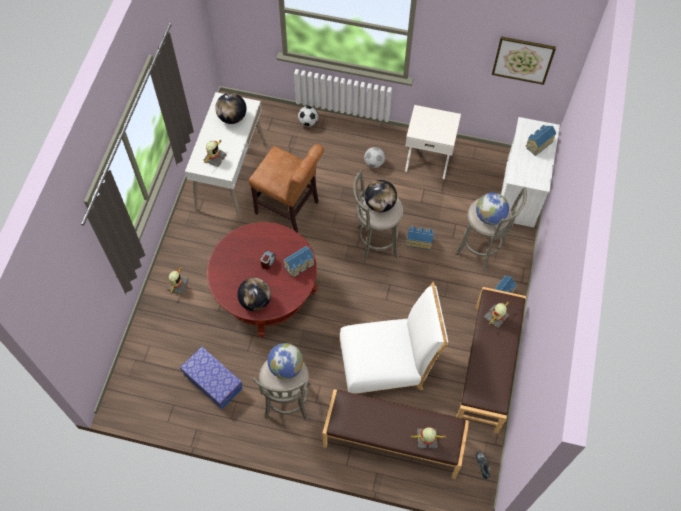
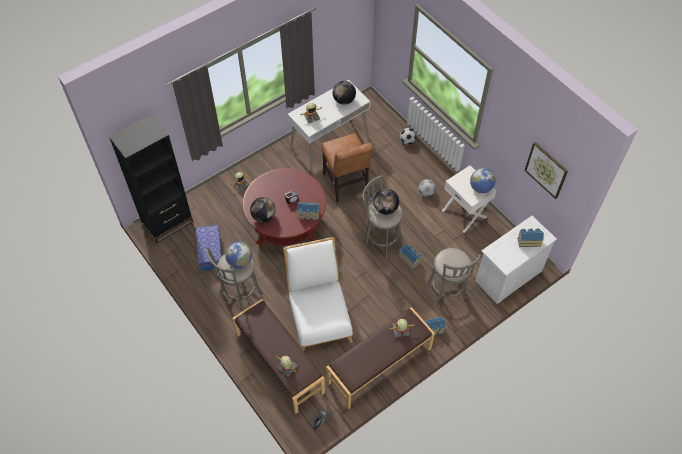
camera: 40 degrees right, 5 degrees down
(134, 384) = (167, 222): none -> black bookcase
(386, 363) = (319, 316): white chair -> white chair turned 135 degrees counterclockwise
(489, 217) = (450, 263): globe -> globe (480, 188)

